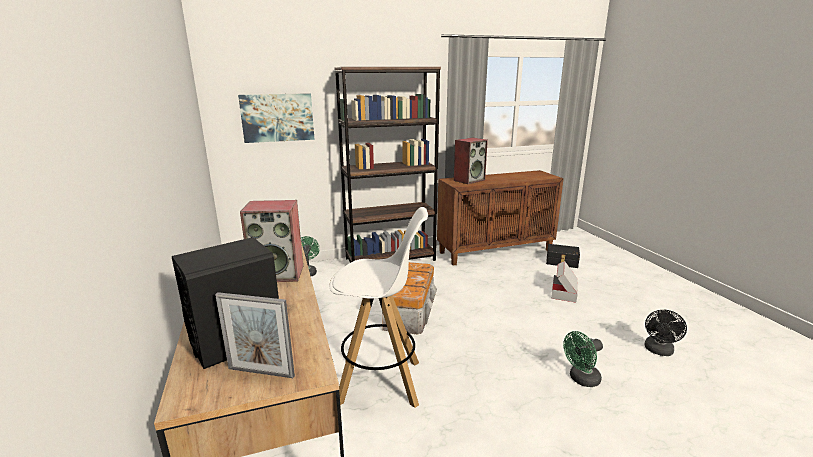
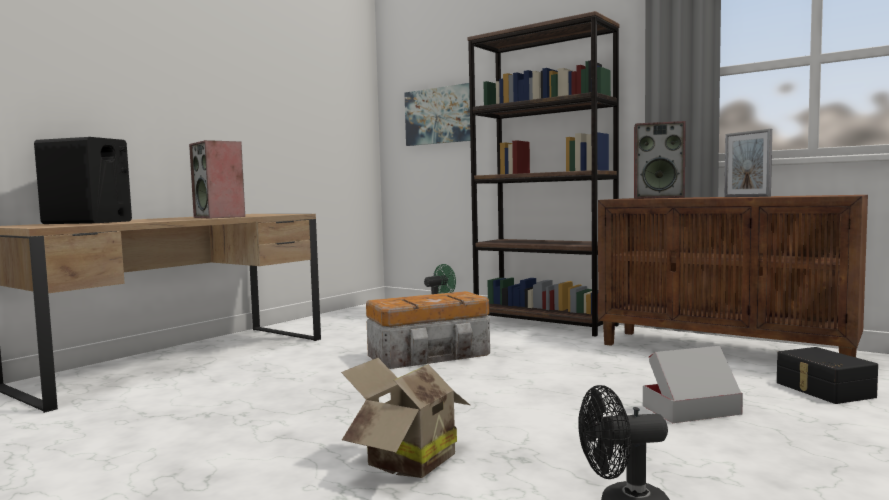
camera: 55 degrees right, 15 degrees down
(261, 372) = (40, 225): picture frame -> picture frame (746, 196)
(381, 382) = (266, 376): white stool -> none
(581, 379) = (404, 462): green fan -> cardboard box

